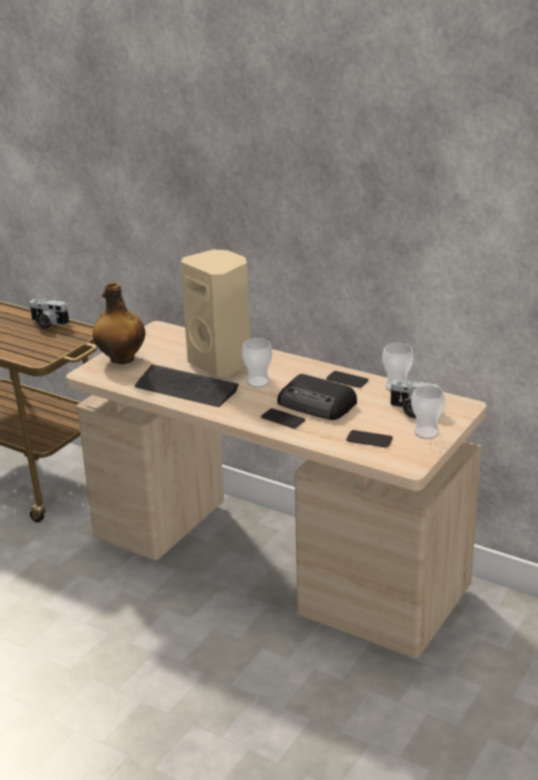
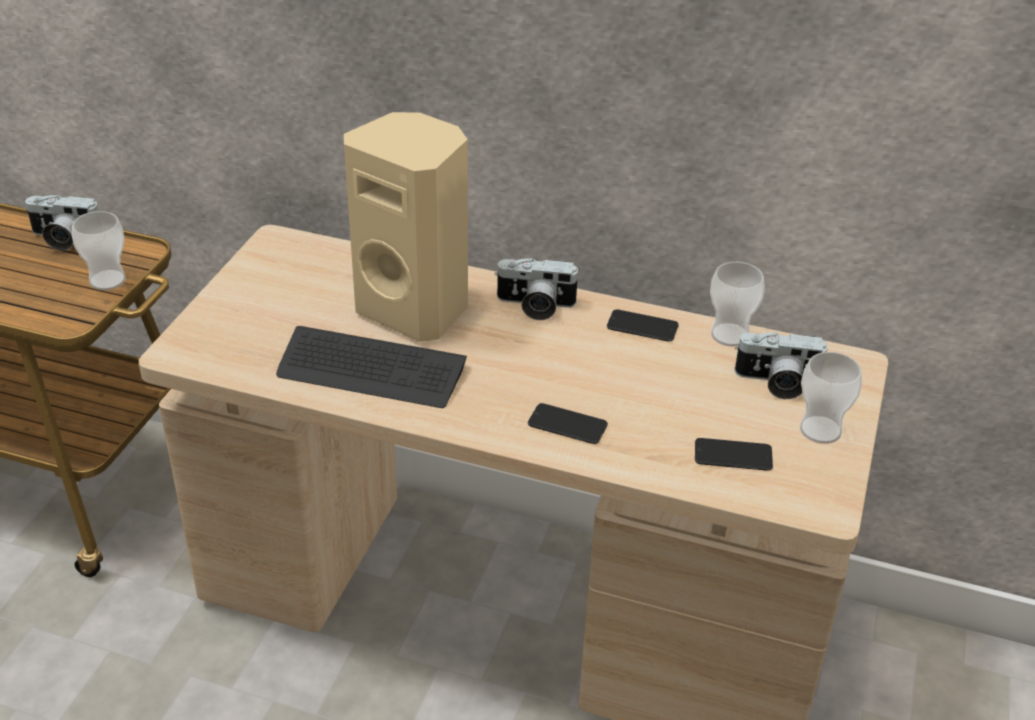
camera: 15 degrees left, 10 degrees up
(121, 359) = (231, 315): bottle -> none
(258, 382) = (493, 345): cup -> cup (107, 280)
(290, 366) = (535, 306): none -> camera
(317, 404) = (614, 385): radio -> none

